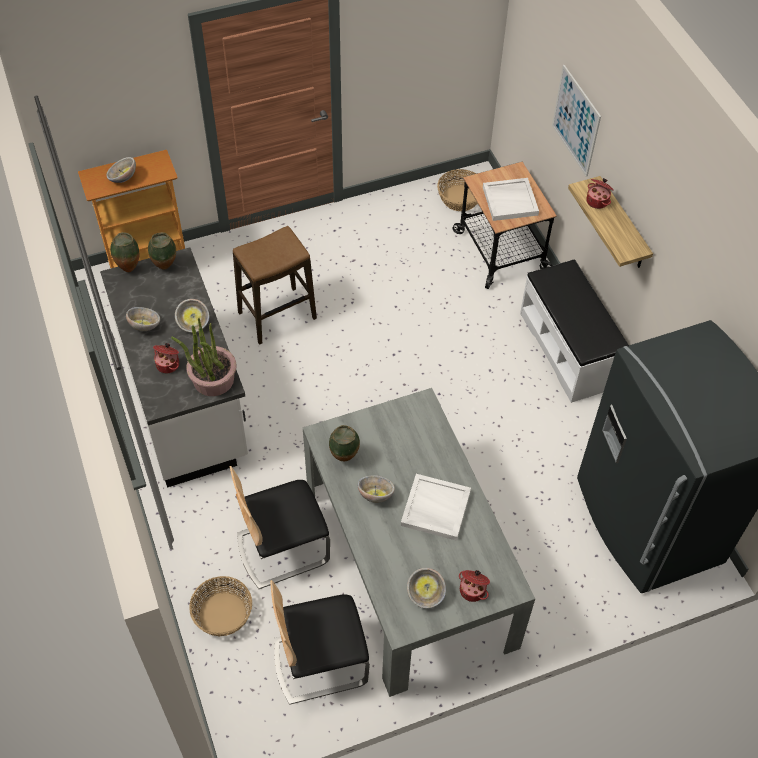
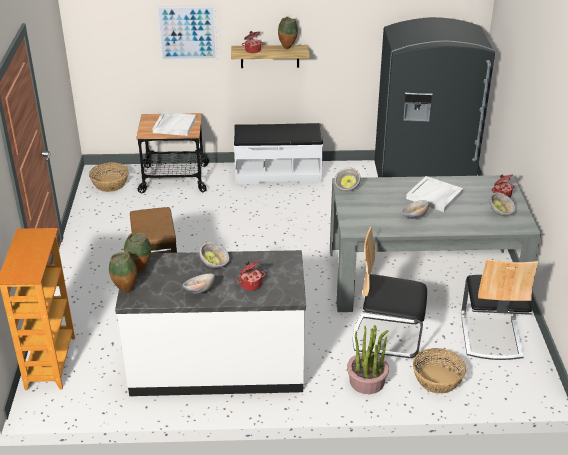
camera: 70 degrees left, 20 degrees down
(123, 178) = (31, 257): bowl -> bowl (347, 188)
(213, 379) = (280, 263): potted plant -> potted plant (367, 382)
(282, 547) = (387, 336): chair -> chair turned 105 degrees clockwise
(345, 458) = (377, 224): vase -> vase (287, 48)

